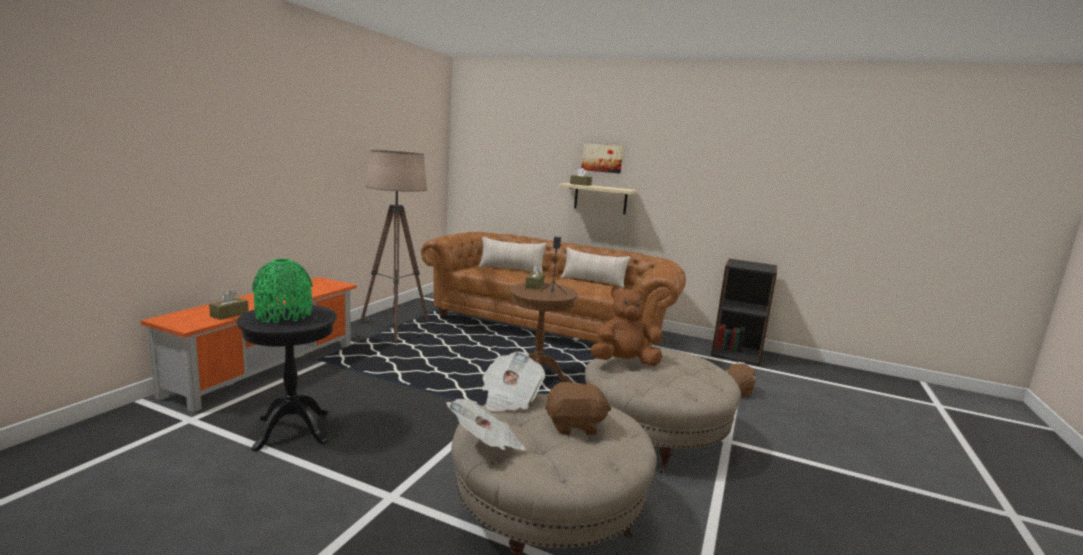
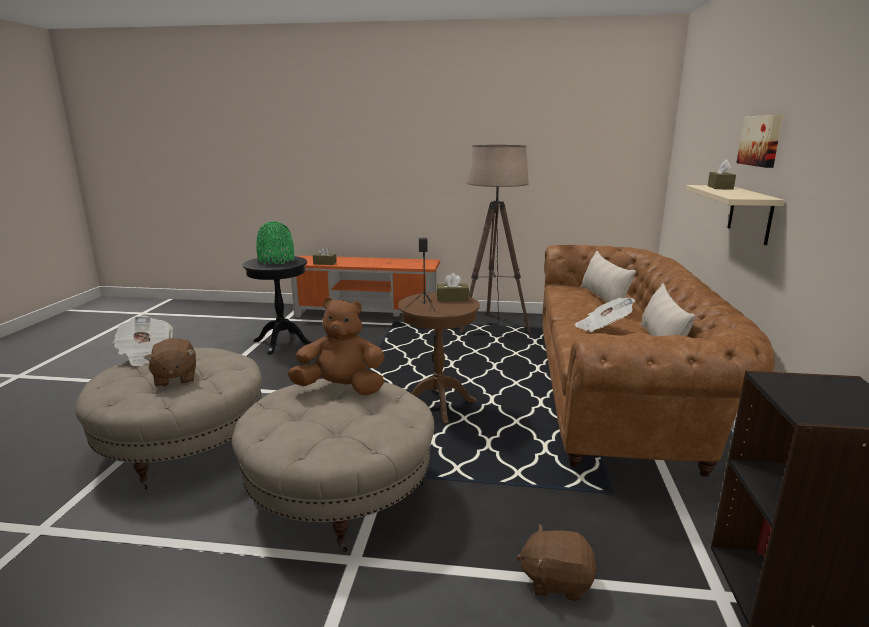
camera: 75 degrees right, 5 degrees up
(509, 398) = (225, 351): newspaper -> newspaper (602, 328)
(624, 362) = (341, 389): brown plush toy -> brown plush toy turned 60 degrees counterclockwise

